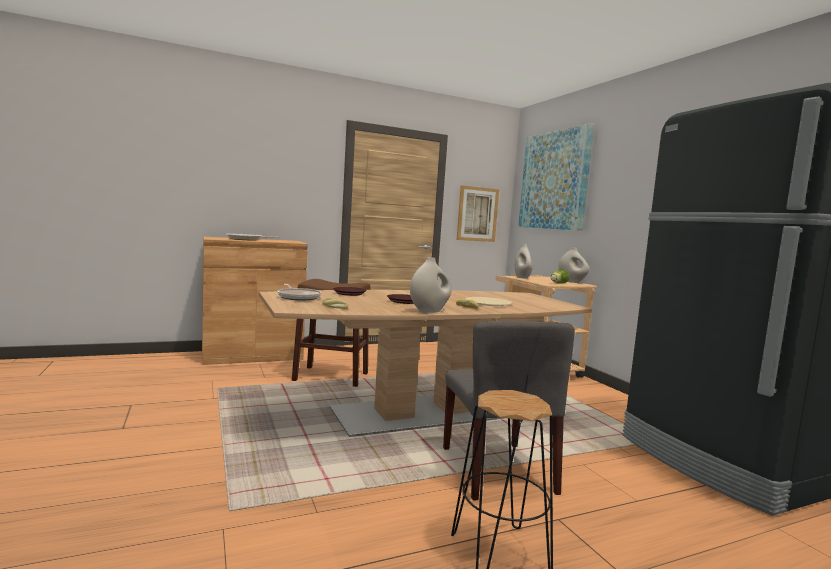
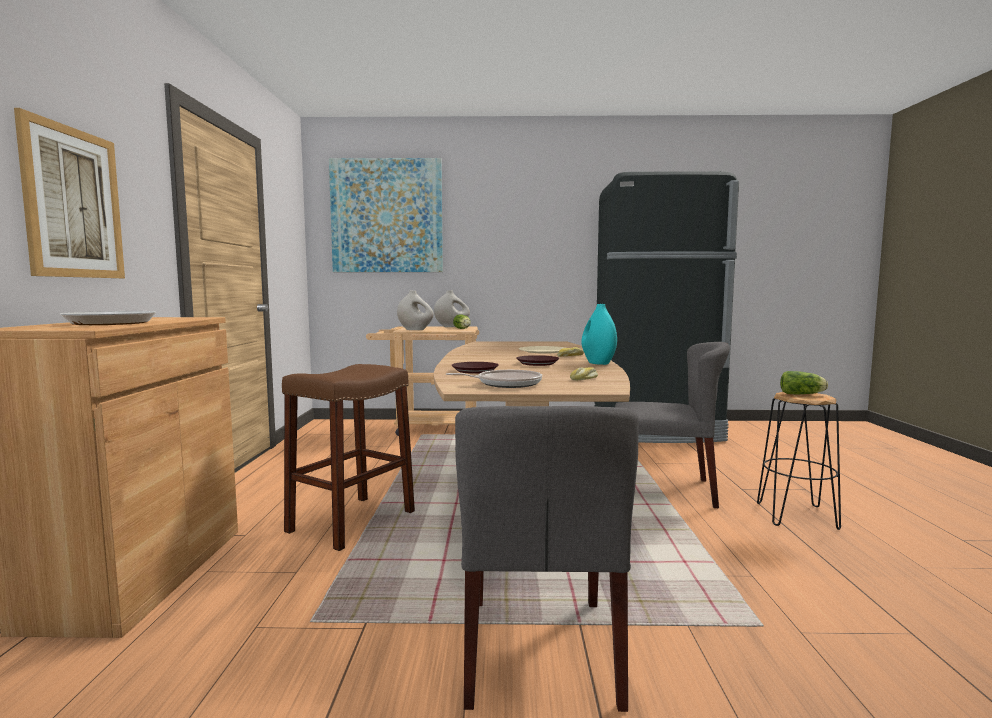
camera: 65 degrees left, 0 degrees up
(194, 438) = (540, 651): none -> grey chair
(429, 311) = (597, 363): white vase -> turquoise vase
(477, 214) = (288, 257): picture -> picture (73, 203)
(518, 400) = (803, 394): none -> lettuce

